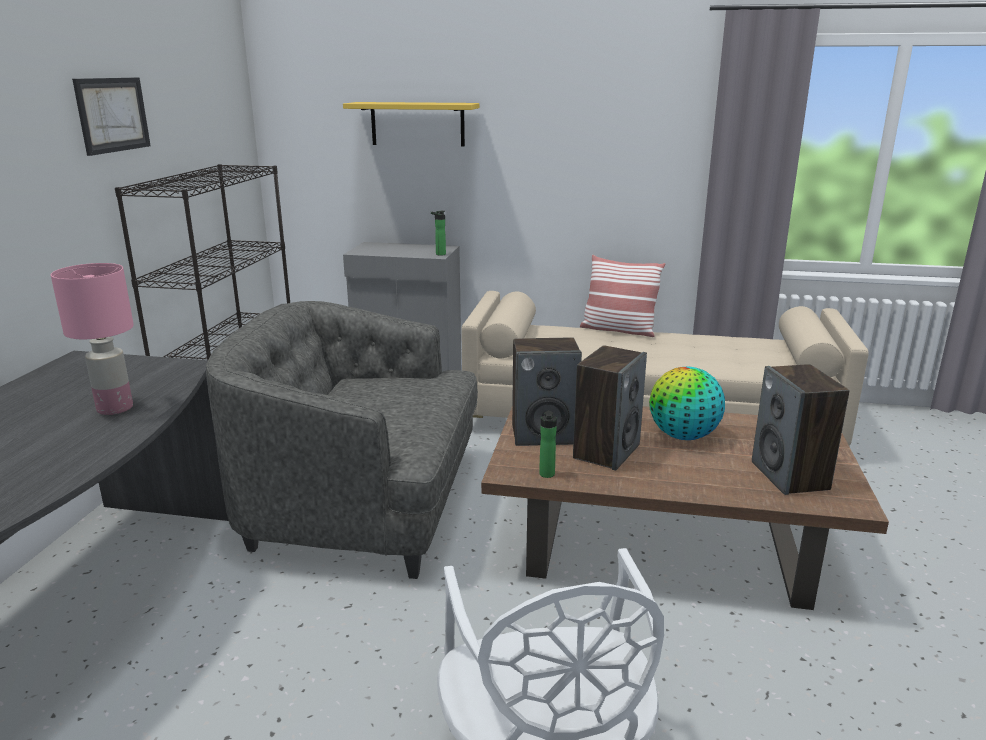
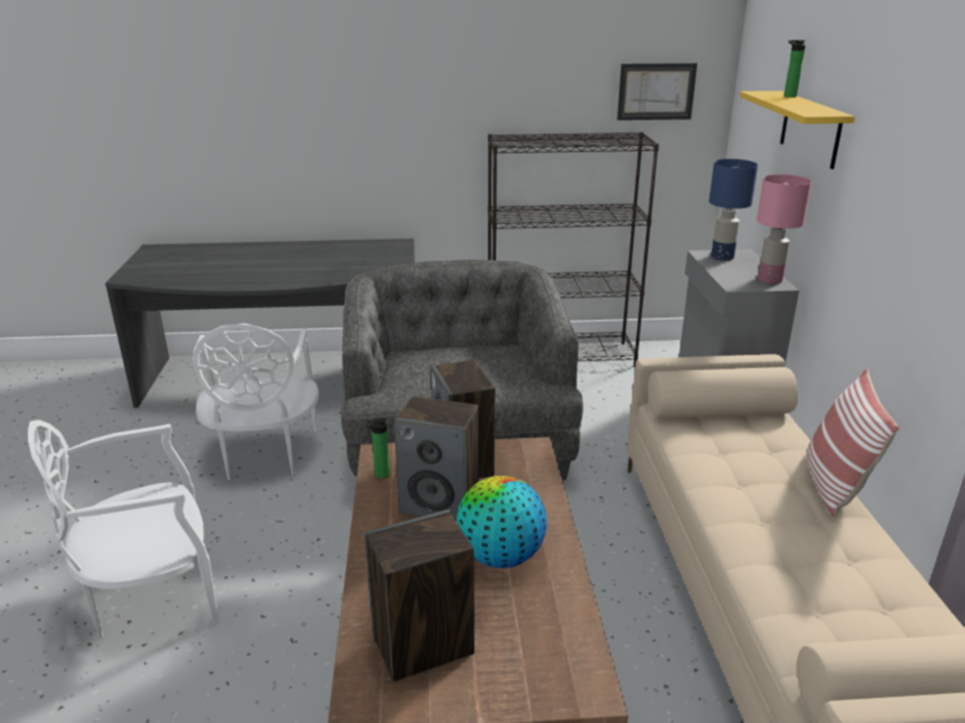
camera: 75 degrees right, 5 degrees up
(112, 115) = (506, 78): picture -> picture (656, 91)
(114, 408) = (320, 271): pink table lamp -> pink table lamp (769, 279)
(266, 660) = (264, 455): none -> white chair
(372, 249) = (722, 257): none -> blue table lamp
(439, 254) = (742, 286): bottle -> bottle (788, 96)

